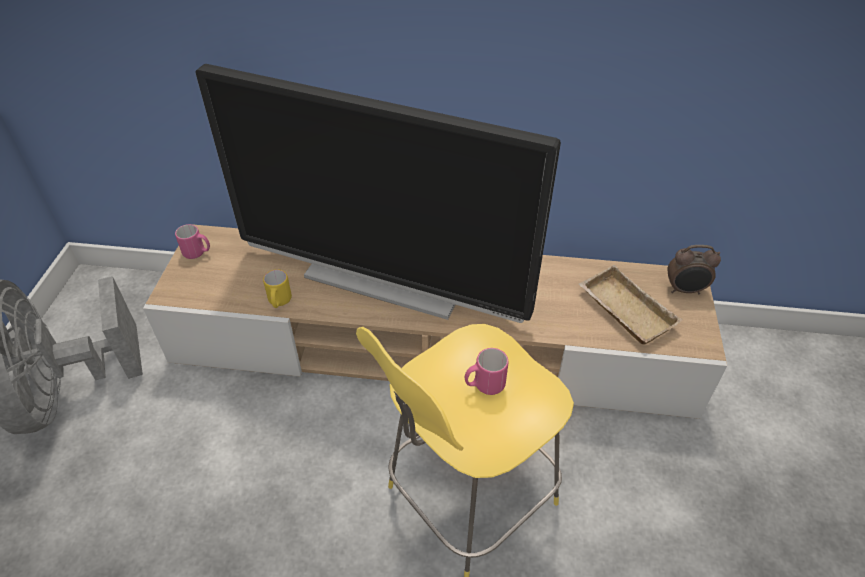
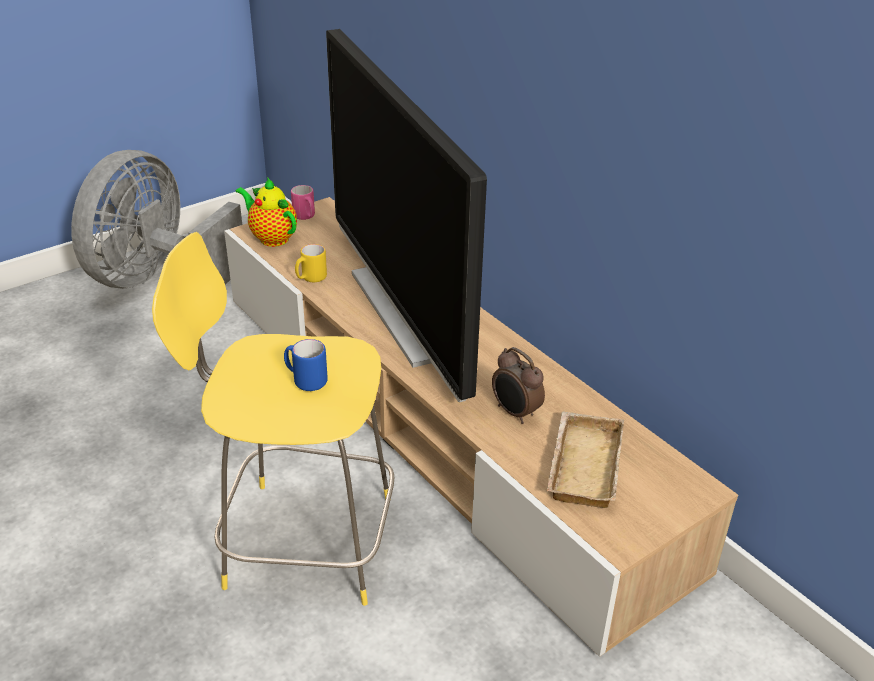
camera: 45 degrees right, 10 degrees down
(195, 288) = (271, 238): none -> teapot
(484, 385) = (305, 380): pink mug -> blue mug
(685, 290) = (678, 493): alarm clock -> alarm clock (515, 413)

